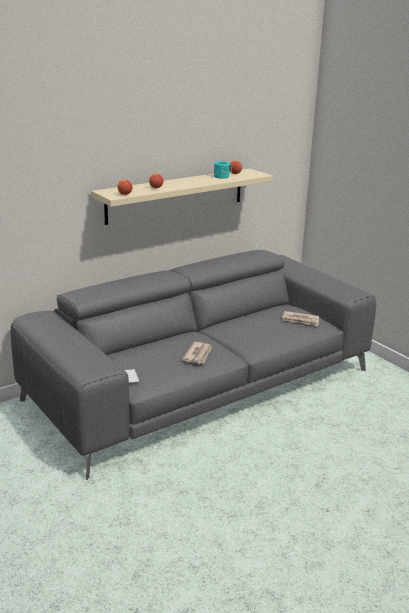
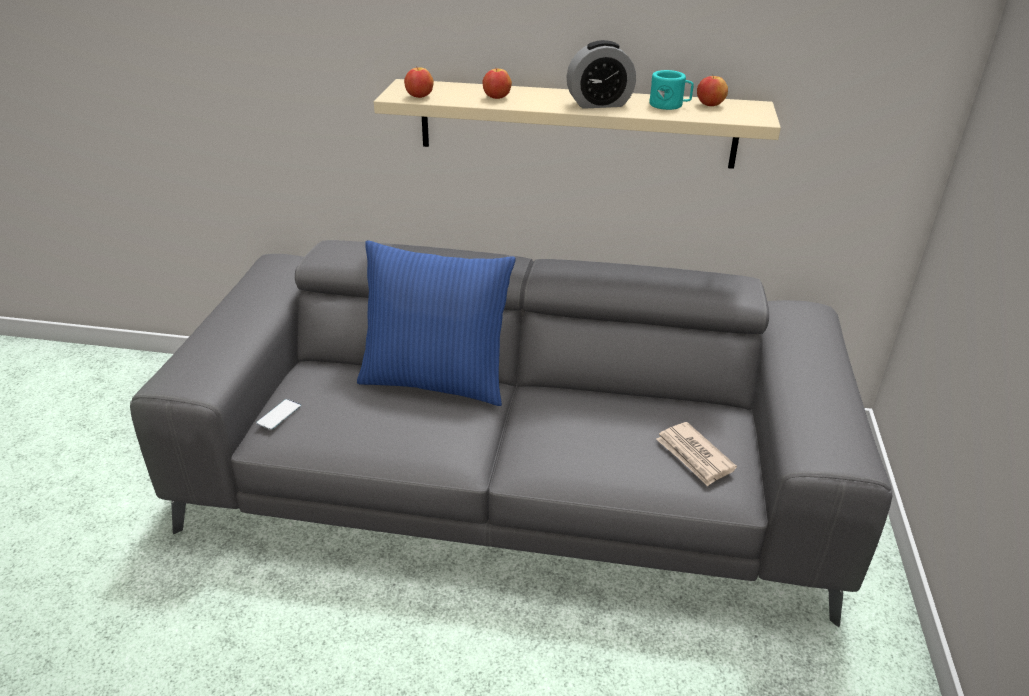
camera: 45 degrees right, 10 degrees up
(172, 338) = (436, 380): none -> blue pillow
(198, 181) = (599, 104): none -> alarm clock
(198, 355) = (418, 430): newspaper -> none

